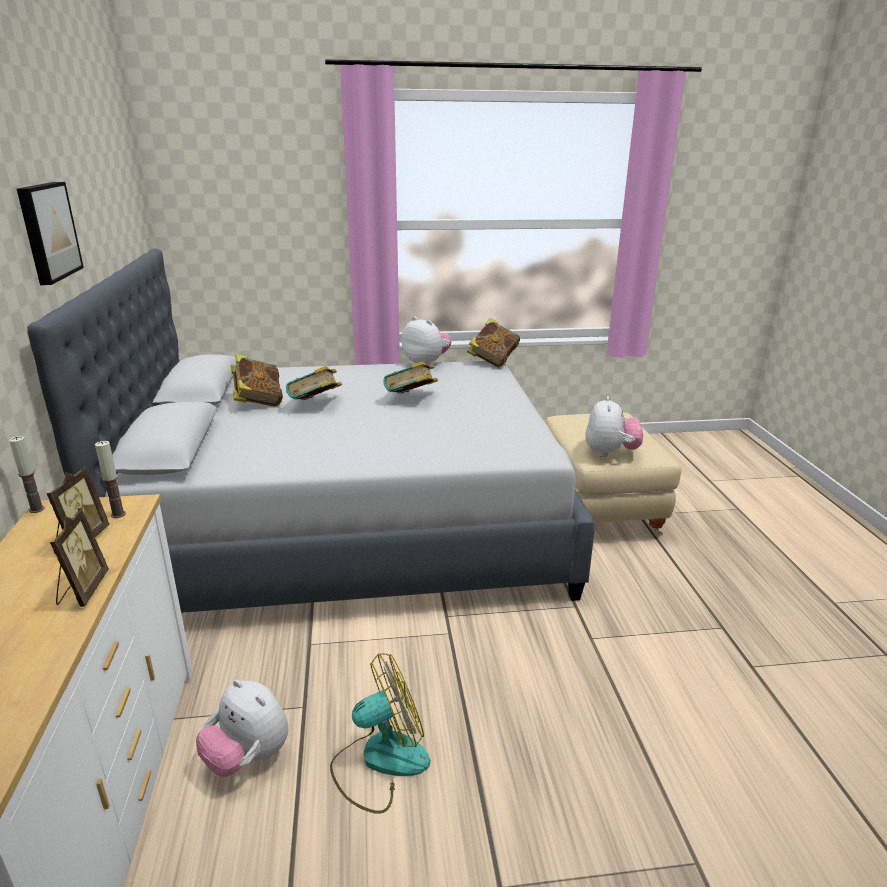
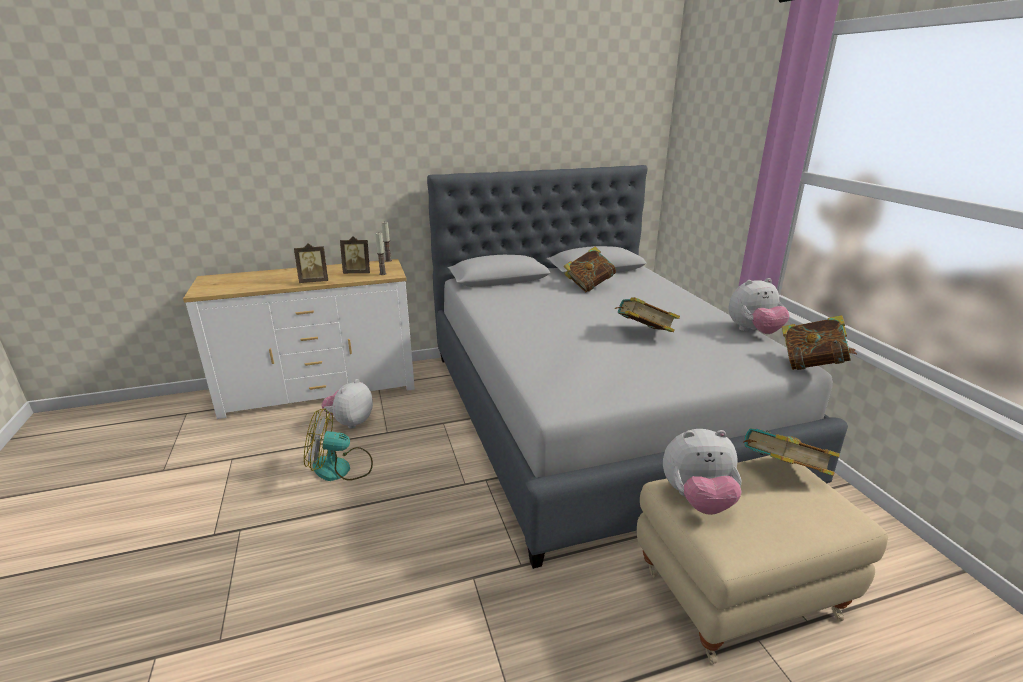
camera: 80 degrees right, 0 degrees up
(47, 231) = (488, 132): picture -> none
(316, 405) = (598, 303): book -> book (782, 474)
(380, 761) = (341, 468): fan -> fan turned 120 degrees clockwise
(426, 363) = (753, 332): plush toy -> plush toy turned 45 degrees clockwise

